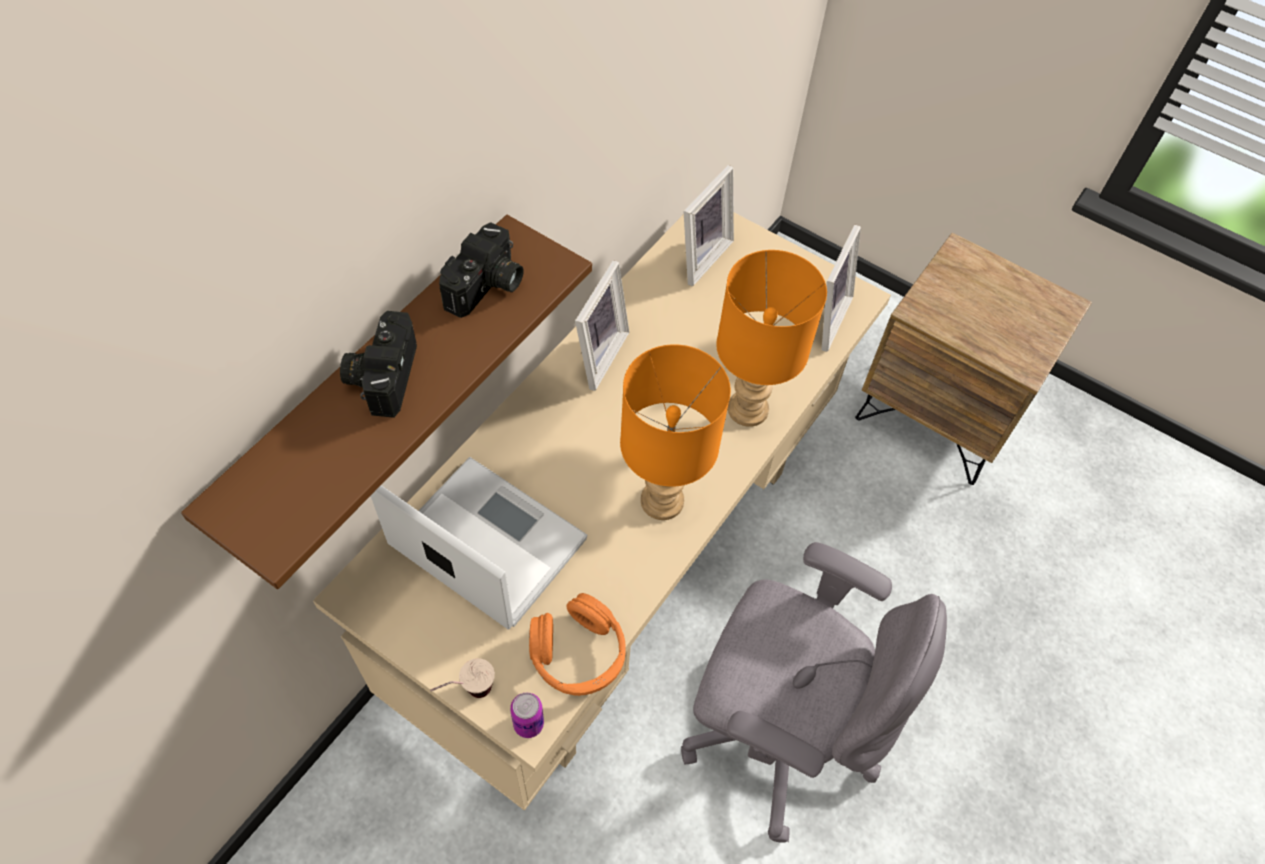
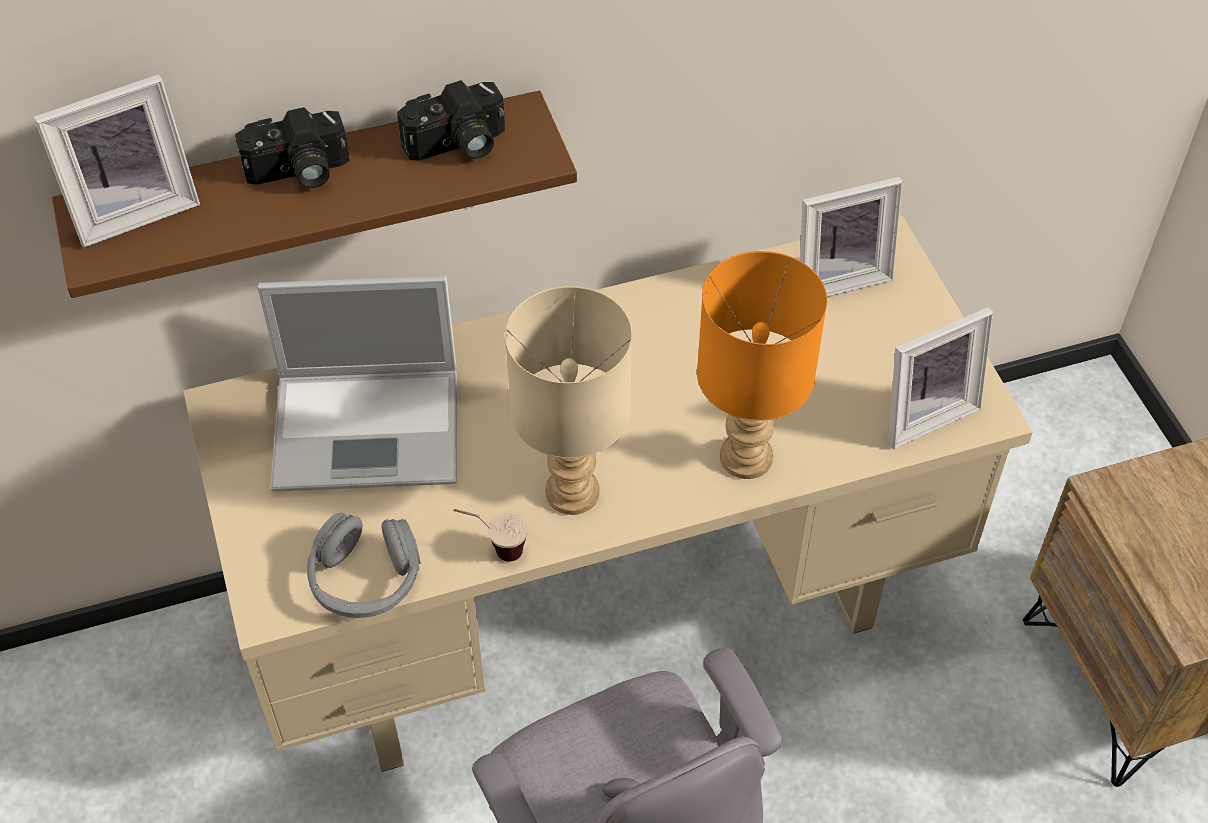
camera: 40 degrees right, 5 degrees down
(381, 374) = (298, 172): camera -> camera turned 150 degrees counterclockwise
(466, 694) = (239, 549): cup -> cup (493, 549)
(484, 541) = (371, 428): laptop -> laptop turned 105 degrees clockwise
(528, 724) = (268, 609): can -> none
(578, 654) = (365, 579): orange headphones -> grey headphones
(595, 355) = (633, 317): picture frame -> picture frame (133, 209)
(664, 500) = (574, 493): orange table lamp -> beige table lamp

